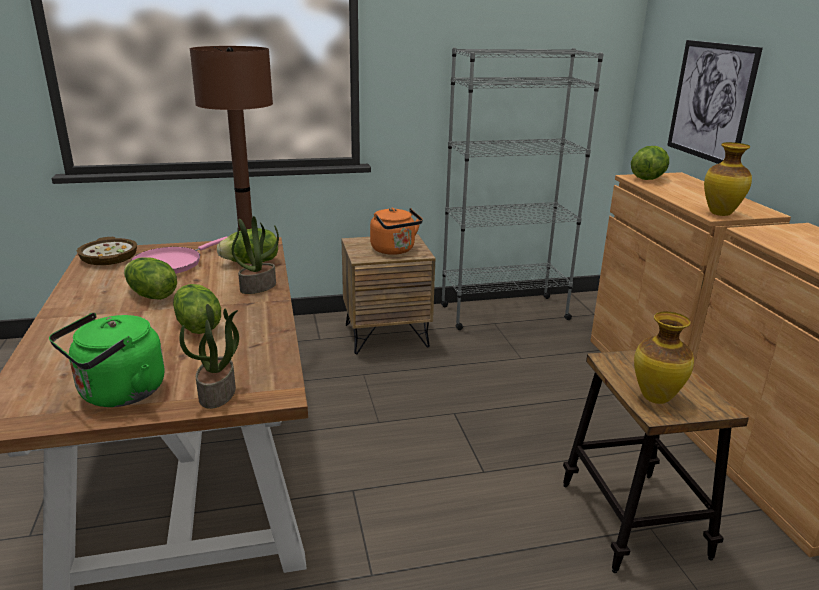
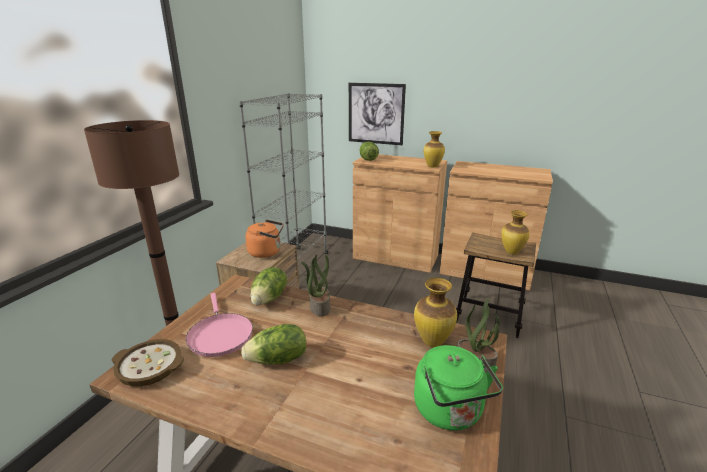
camera: 55 degrees left, 0 degrees up
(197, 326) = (363, 349): lettuce -> none
(244, 359) = (432, 341): none -> vase

